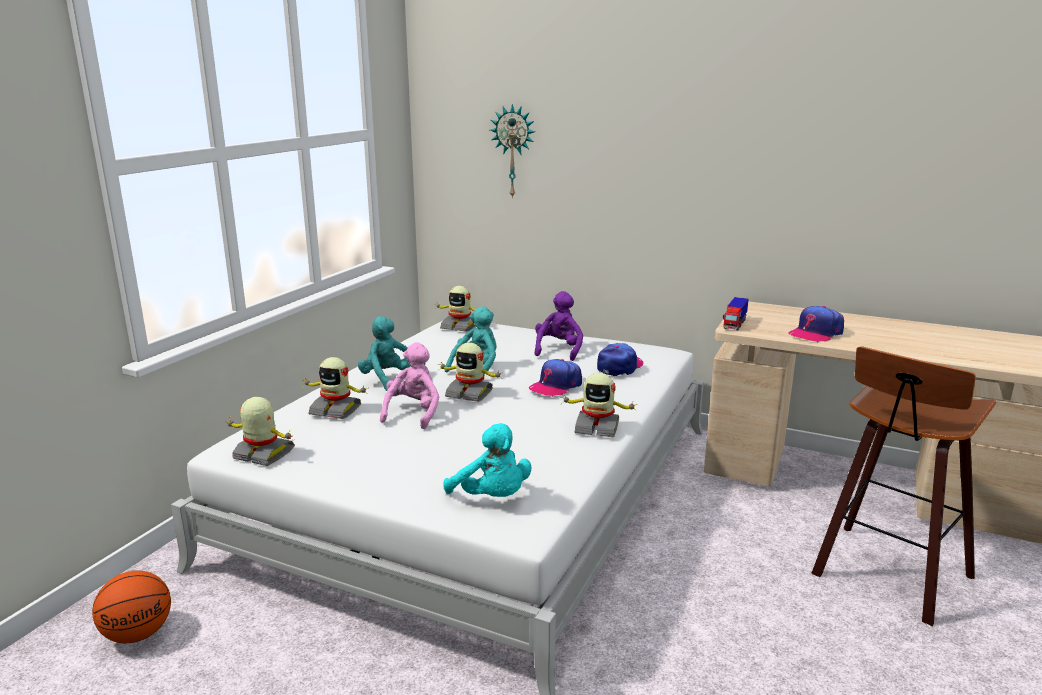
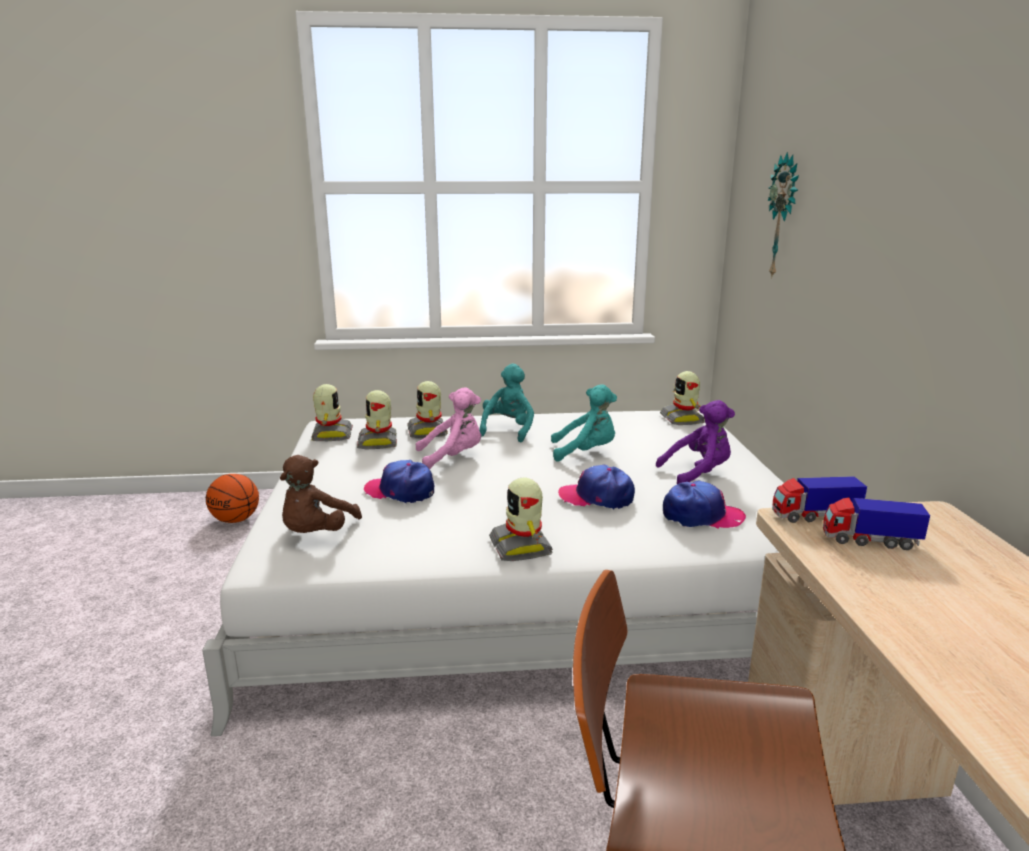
camera: 60 degrees right, 0 degrees up
(469, 393) = (521, 465): toy robot -> toy robot (379, 442)
(492, 498) = (316, 534): turquoise plush toy -> brown plush toy
(768, 324) = (869, 541): none -> toy truck
(815, 333) = (901, 589): cap -> cap (400, 491)

